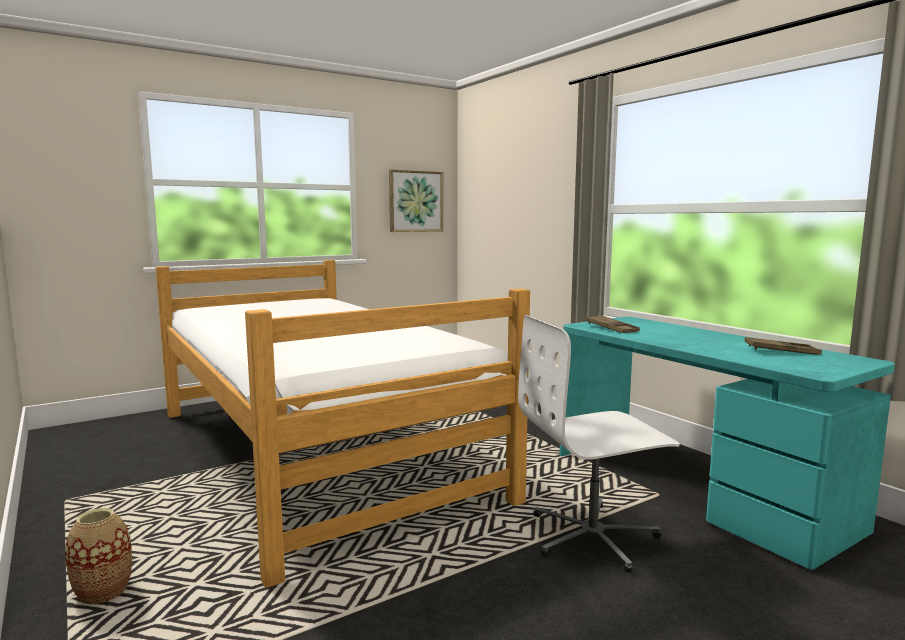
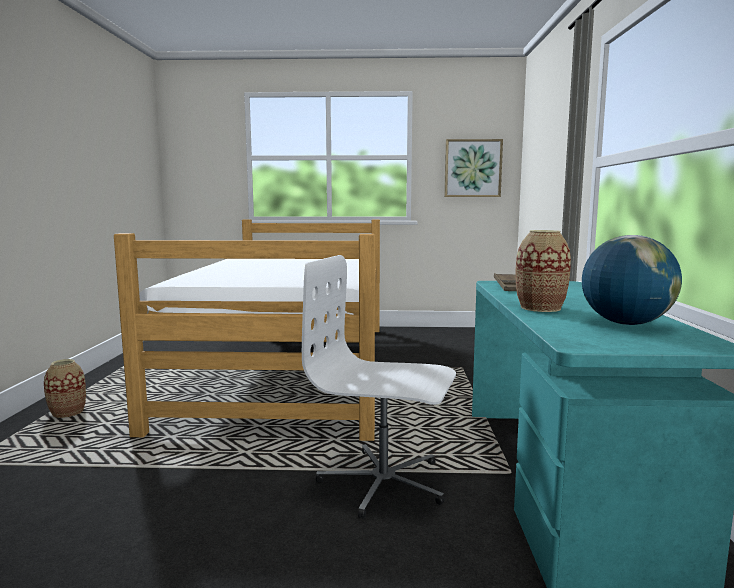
camera: 35 degrees right, 0 degrees up
(698, 346) = (540, 308): none -> vase
(781, 351) = (626, 323): brown tray -> globe

